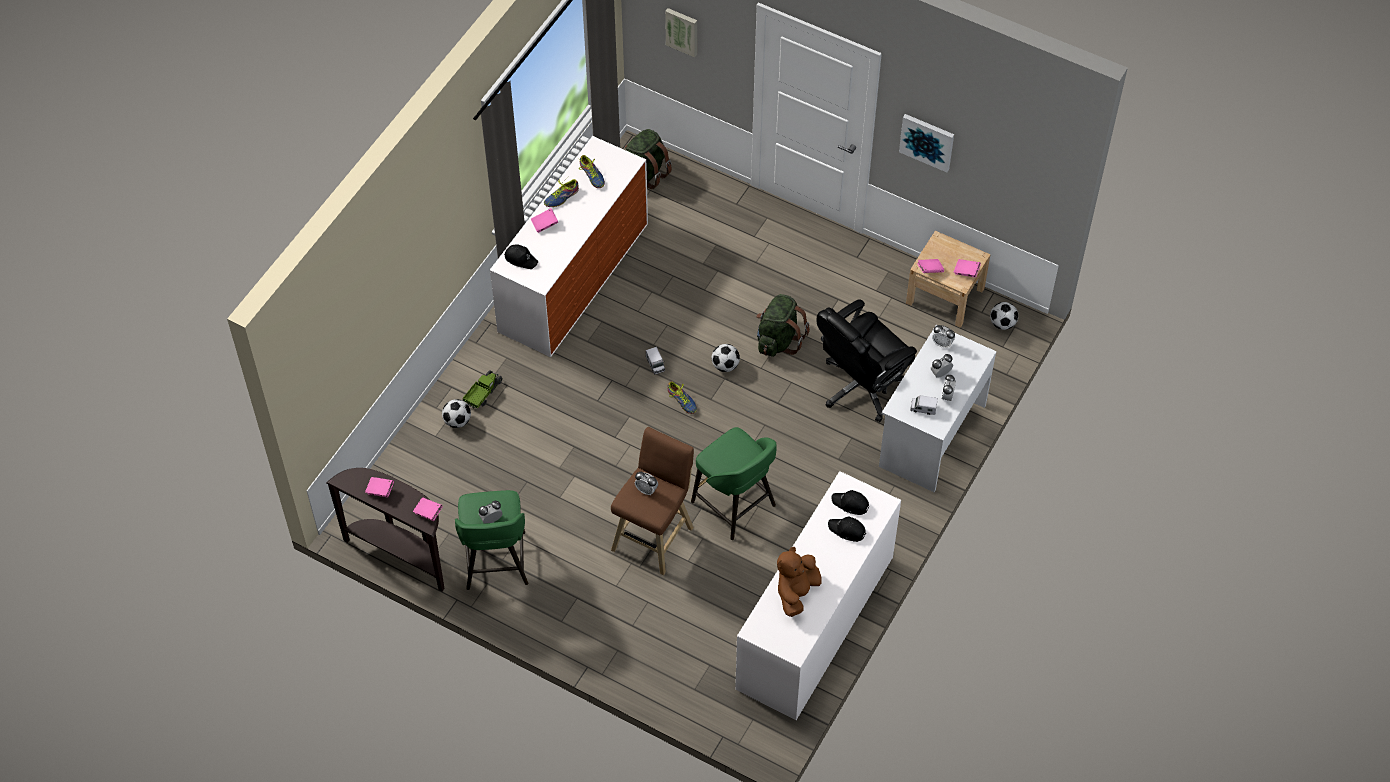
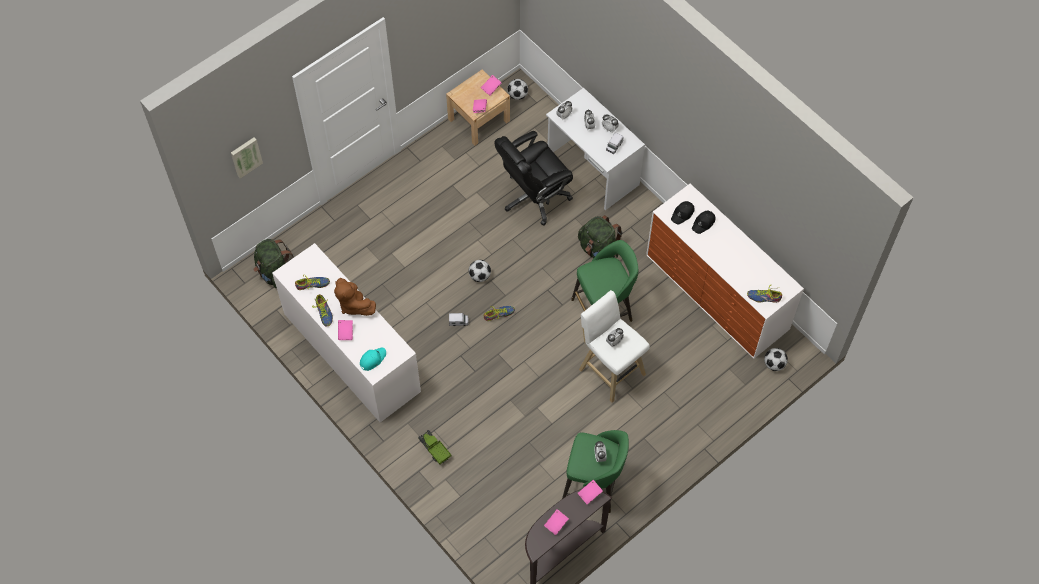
camera: 70 degrees left, 5 degrees up
(457, 421) = (453, 476): football -> football (774, 364)
(521, 259) = (372, 359): black cap -> turquoise cap
(654, 536) = (610, 370): brown stool -> white stool
(767, 625) = (764, 297): none -> shoe
(778, 340) = (471, 234): green backpack -> green backpack (598, 250)
(796, 592) = (743, 271): brown plush toy -> brown plush toy (354, 304)
(861, 386) = (534, 197): black office chair -> black office chair turned 75 degrees clockwise
(927, 141) = (427, 42): picture -> none

